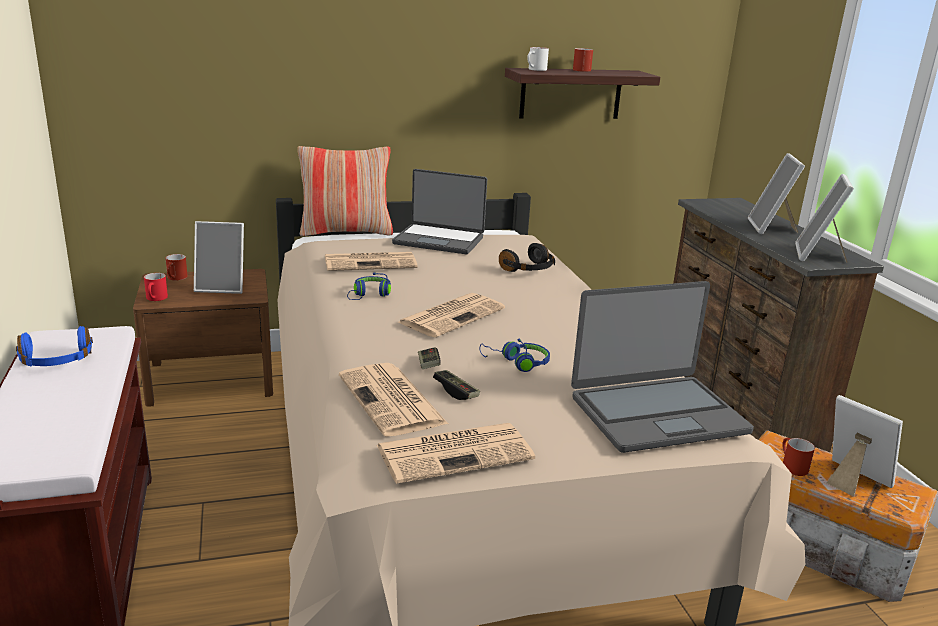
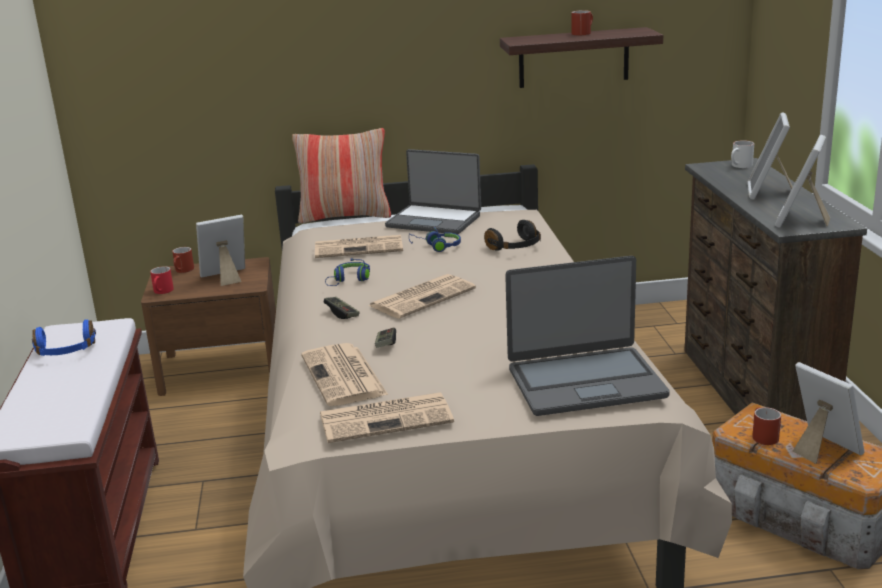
camera: 10 degrees right, 0 degrees up
(222, 287) = (225, 277): picture frame -> picture frame turned 150 degrees clockwise
(456, 392) = (403, 367): game controller -> game controller (342, 313)
(517, 363) = (469, 340): blue headphones -> blue headphones (436, 247)
(535, 70) = (530, 38): white mug -> white mug (740, 166)

